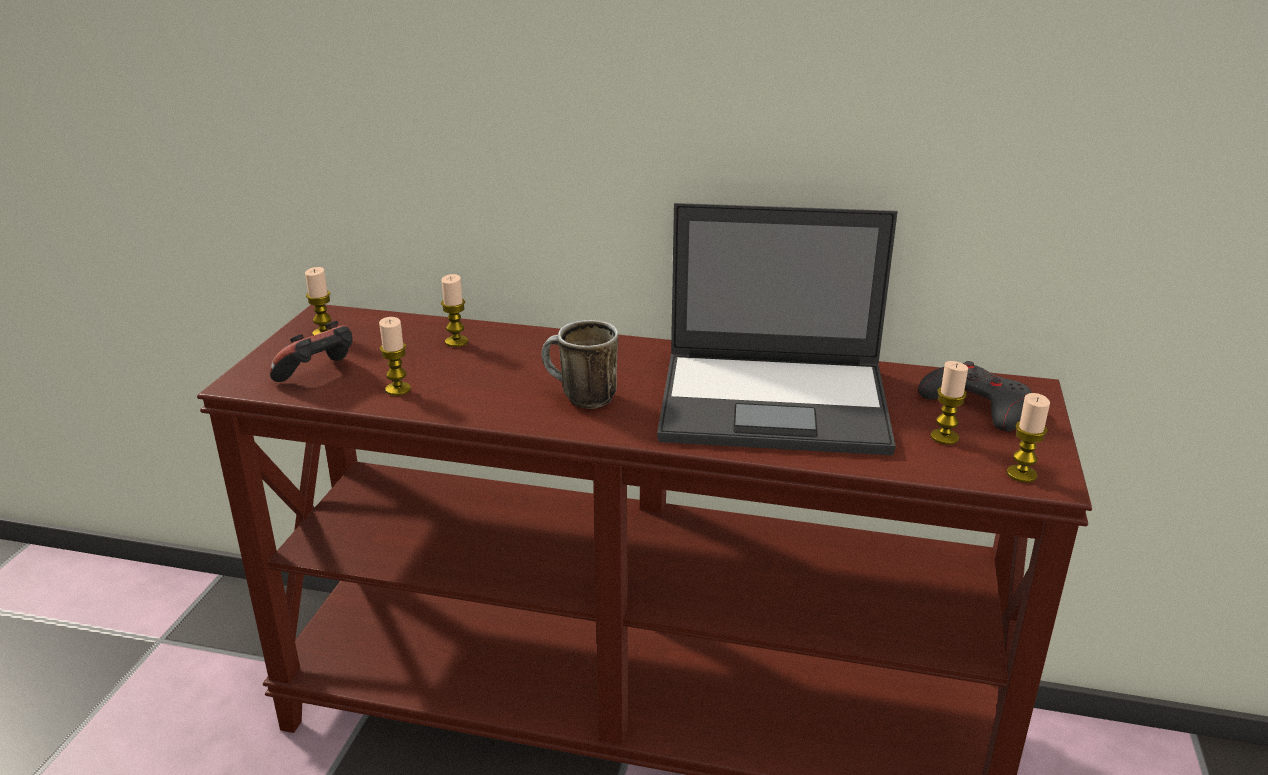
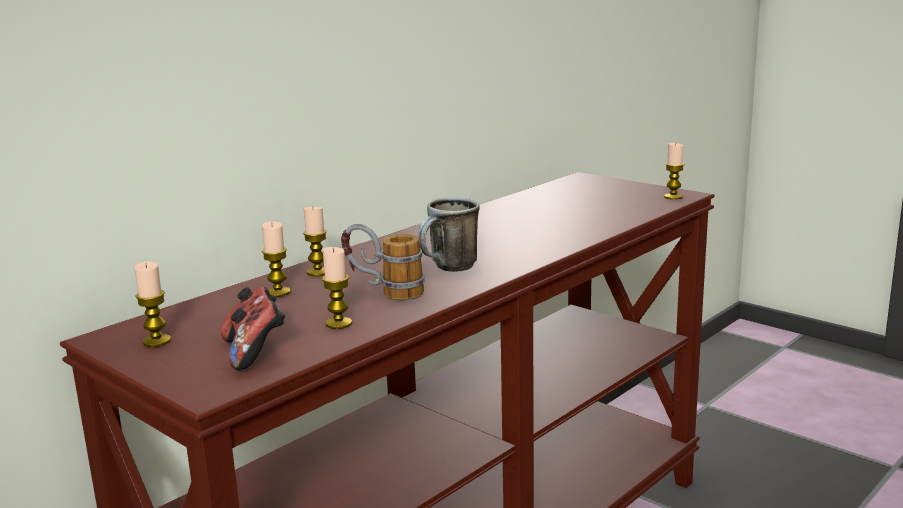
camera: 60 degrees left, 10 degrees down
(488, 386) = (384, 292): none -> mug
(777, 403) = (530, 224): laptop -> none
(944, 437) = (618, 201): candle -> candle (318, 272)
(977, 404) = (588, 189): grey game controller -> none

